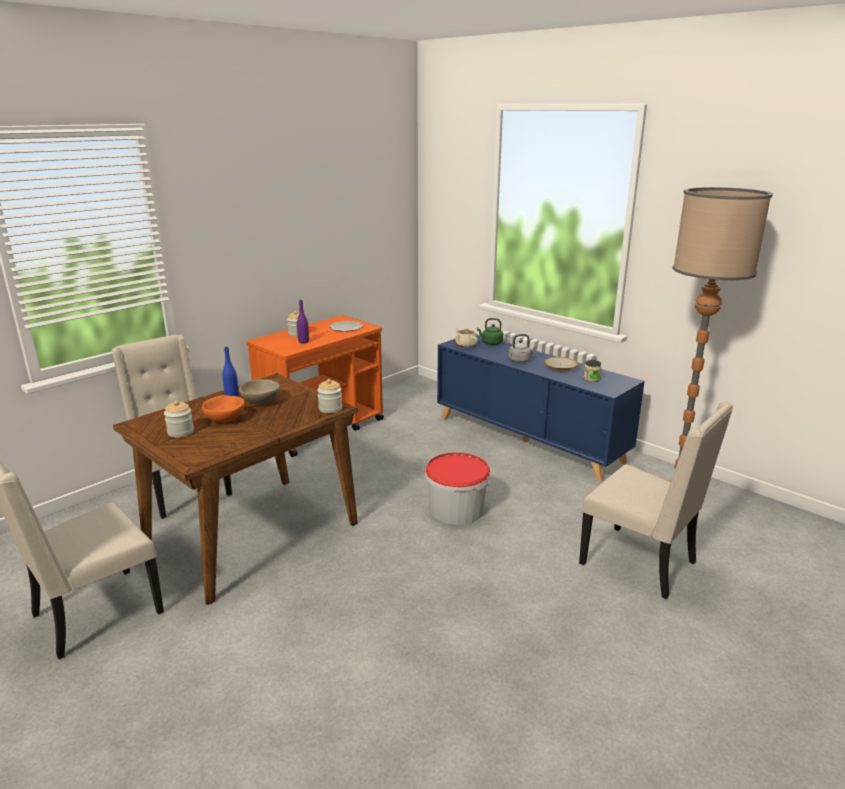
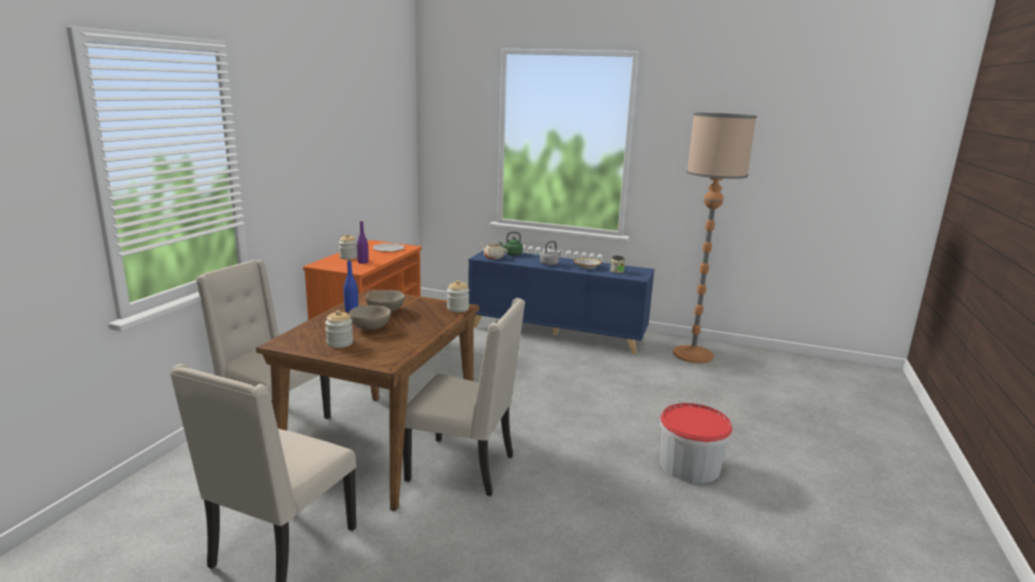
camera: 25 degrees left, 5 degrees down
(225, 419) = (371, 328): orange bowl -> beige bowl
(456, 509) = (546, 392): bucket -> bucket (690, 465)
(641, 563) = (709, 403): beige chair -> beige chair (464, 467)

